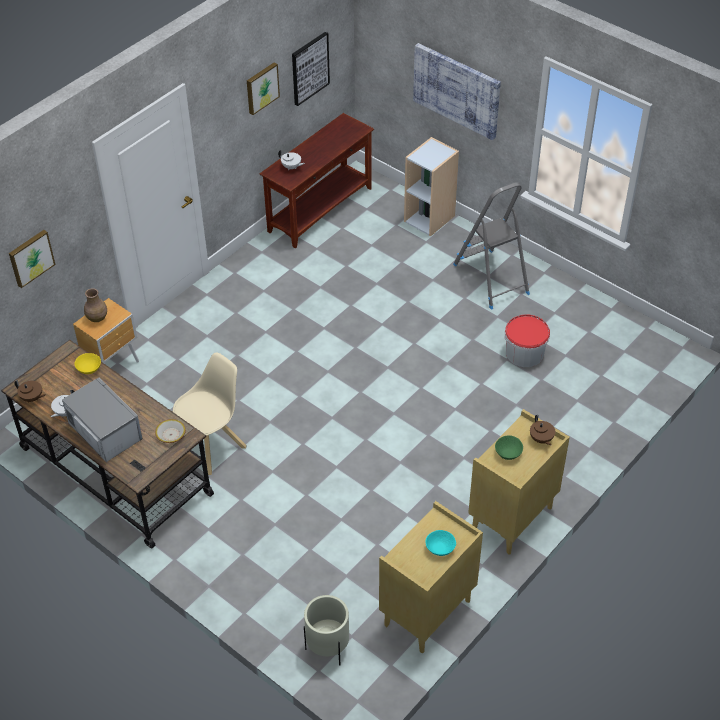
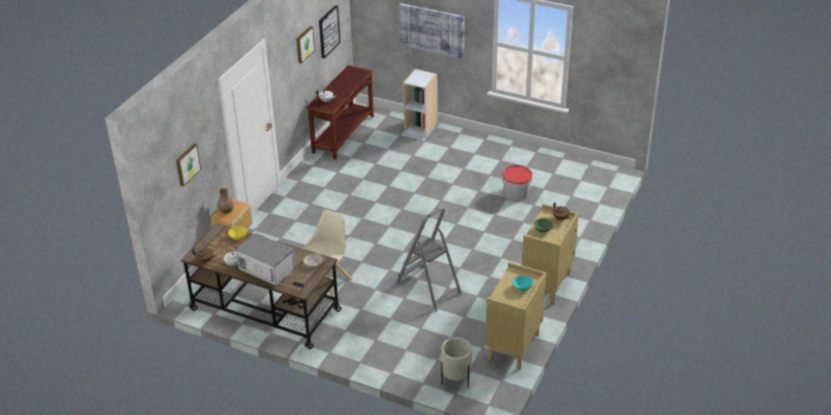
camera: 15 degrees left, 10 degrees down
(490, 278) = (476, 154): grey step ladder -> grey step ladder (428, 288)

